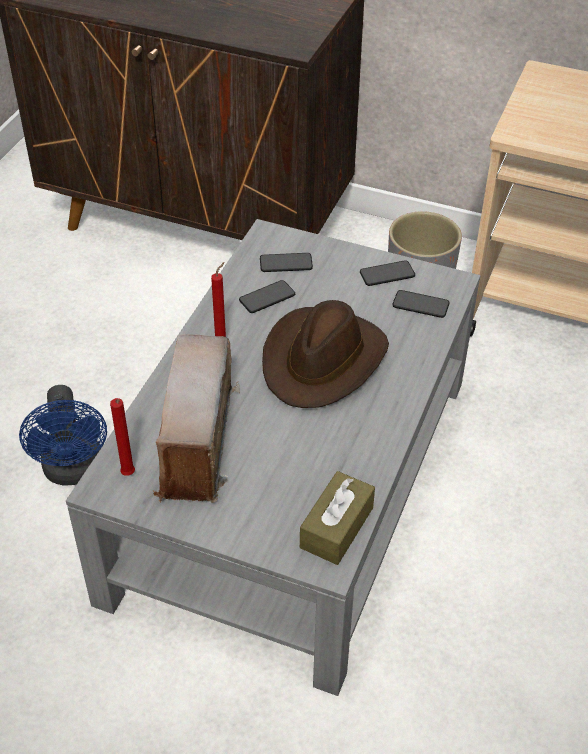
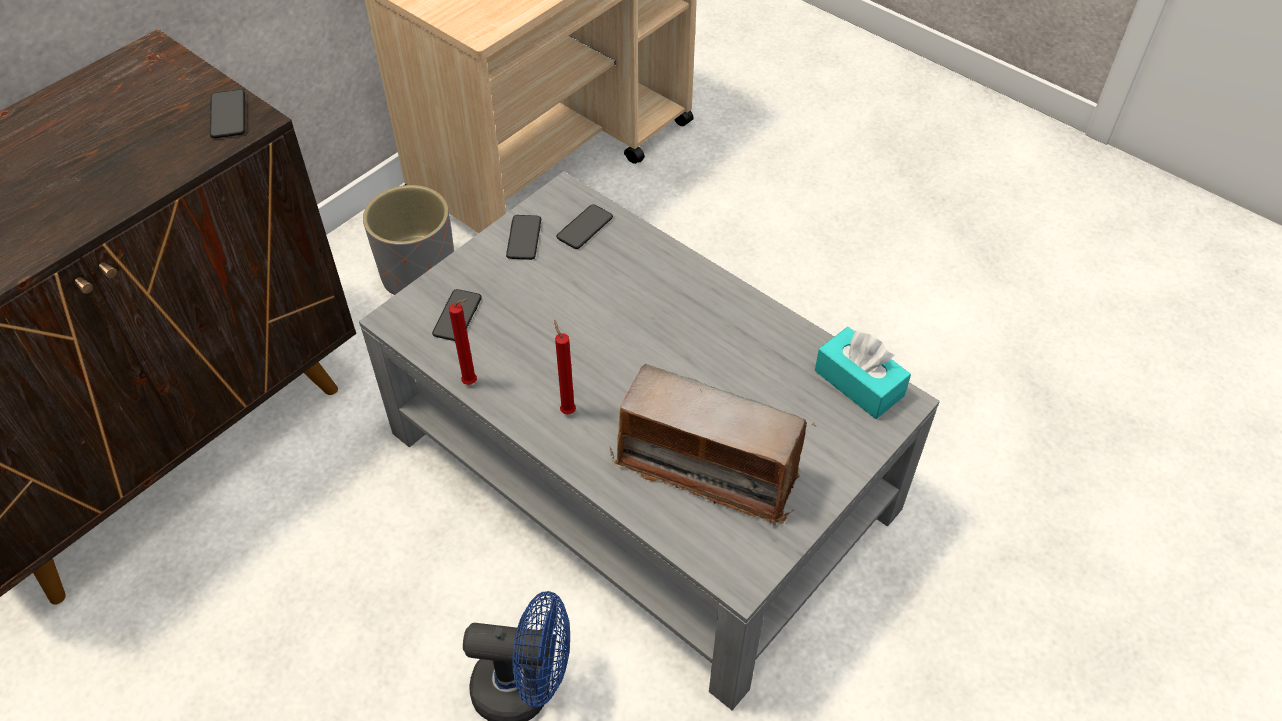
camera: 70 degrees left, 5 degrees up
(128, 475) = (731, 546): red candle -> red candle (472, 383)
(267, 297) = (506, 348): phone -> phone (228, 115)
(323, 360) = (629, 328): brown hat -> none
(336, 527) = (859, 383): brown tissue box -> turquoise tissue box

